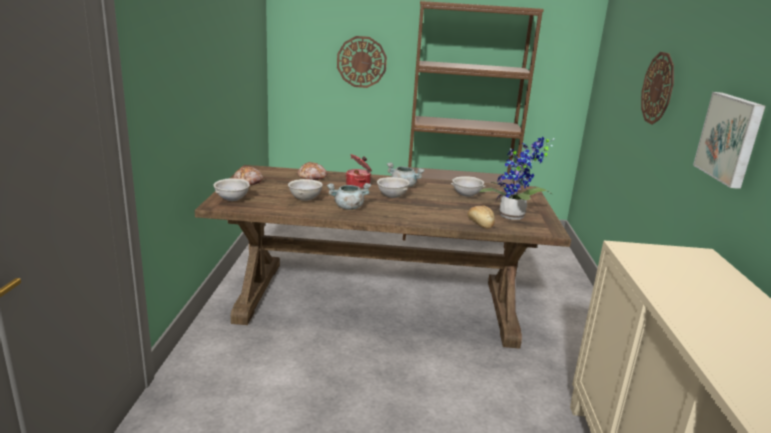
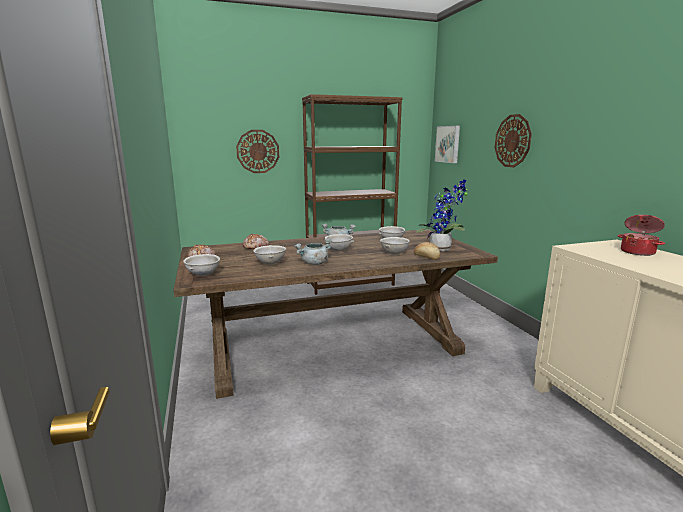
camera: 20 degrees left, 5 degrees down
(358, 185) = (302, 247): cooking pot -> cooking pot (638, 252)
(448, 212) = (393, 253): none -> grey bowl
(731, 138) = (611, 158): picture -> picture (448, 144)

